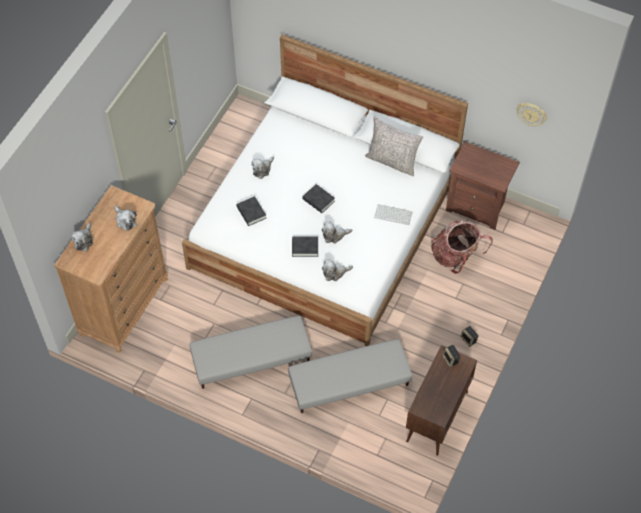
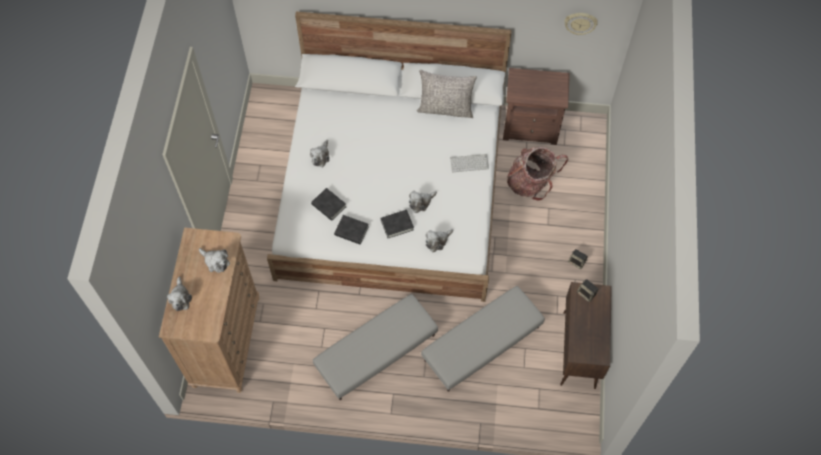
camera: 20 degrees left, 5 degrees up
(318, 200) = (390, 171): black book -> black book (351, 231)

